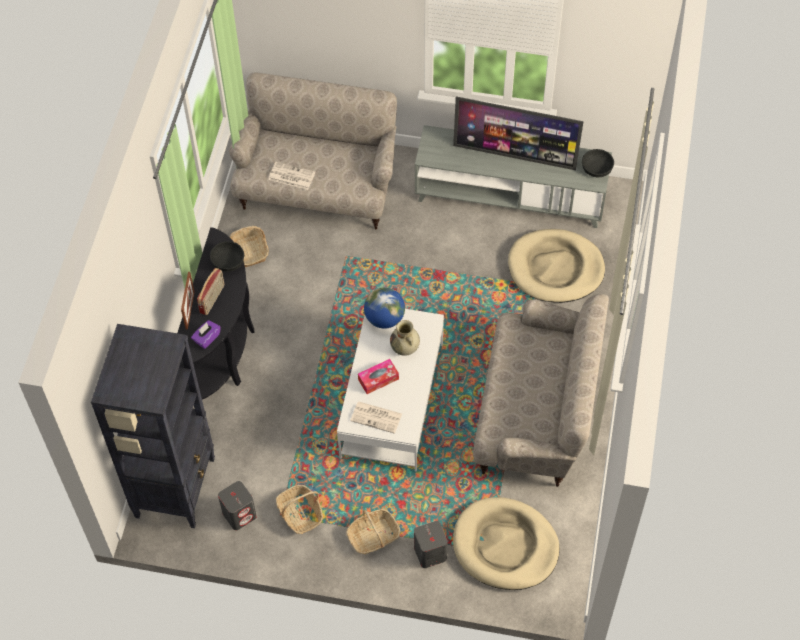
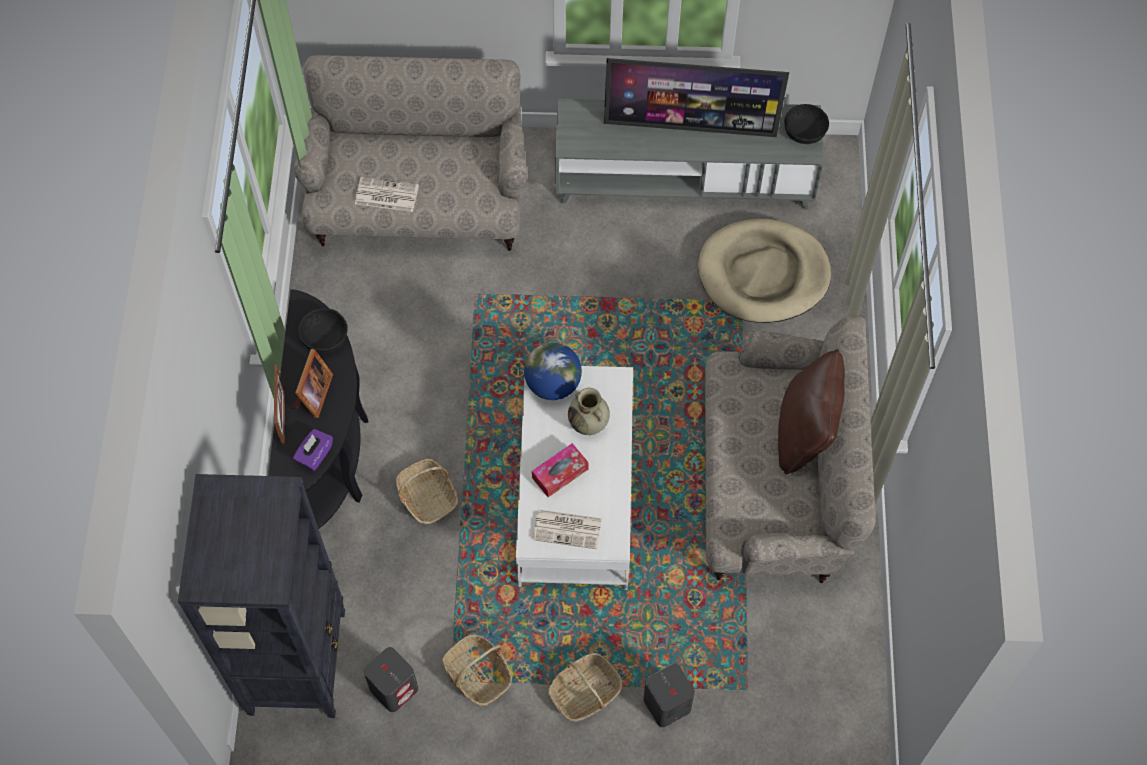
camera: 10 degrees left, 5 degrees up
(212, 299) = (313, 395): radio -> picture frame
(249, 251) = (341, 304): basket -> basket (427, 496)
(505, 546) = (767, 678): beige dog bed -> none
(558, 375) = (805, 433): none -> brown pillow

